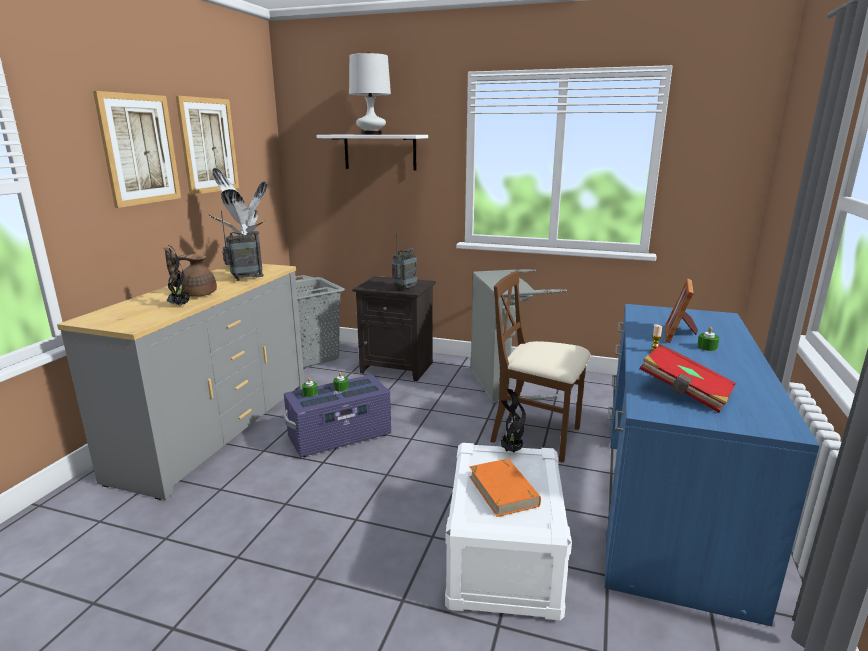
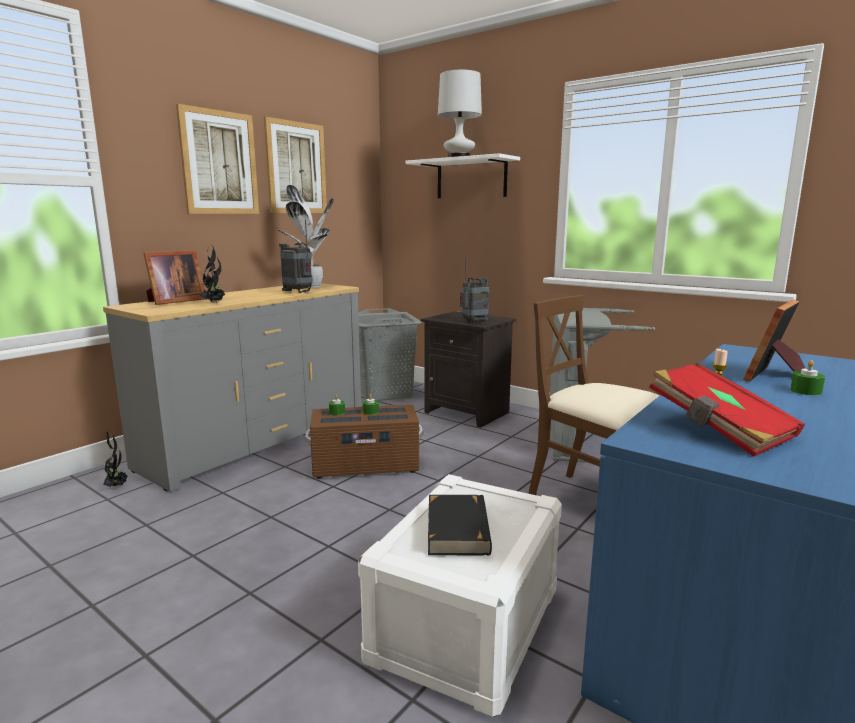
camera: 20 degrees right, 5 degrees down
(130, 307) = (174, 301): none -> picture frame
(196, 294) = (241, 297): brown teapot -> none
(245, 279) = (298, 292): radio -> radio turned 135 degrees counterclockwise
(340, 436) = (366, 466): purple storage box -> brown storage box
(503, 490) = (458, 530): orange book -> black book
(510, 451) = (499, 492): potted plant -> potted plant (117, 486)

